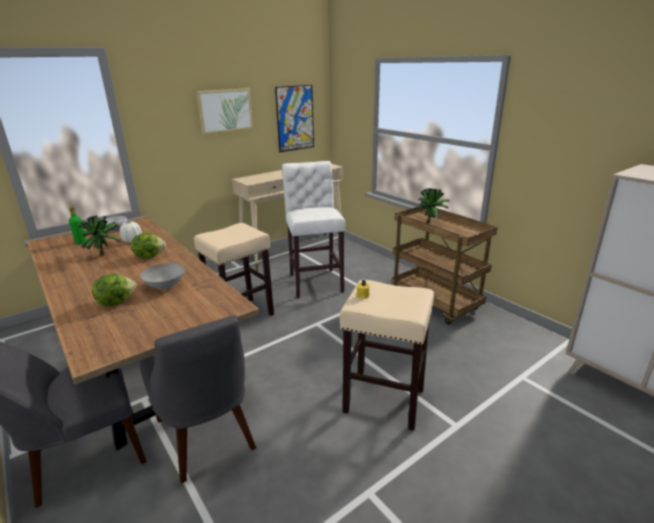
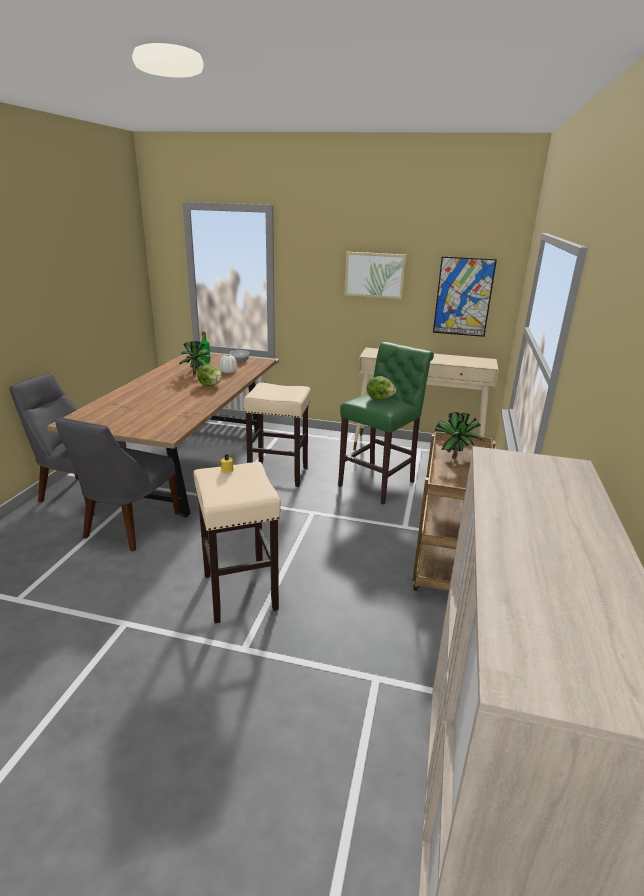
camera: 50 degrees right, 0 degrees up
(116, 302) = (136, 402): lettuce -> lettuce (379, 398)
(165, 286) = (173, 405): grey bowl -> none
(315, 281) = (379, 482): white stool -> green stool

